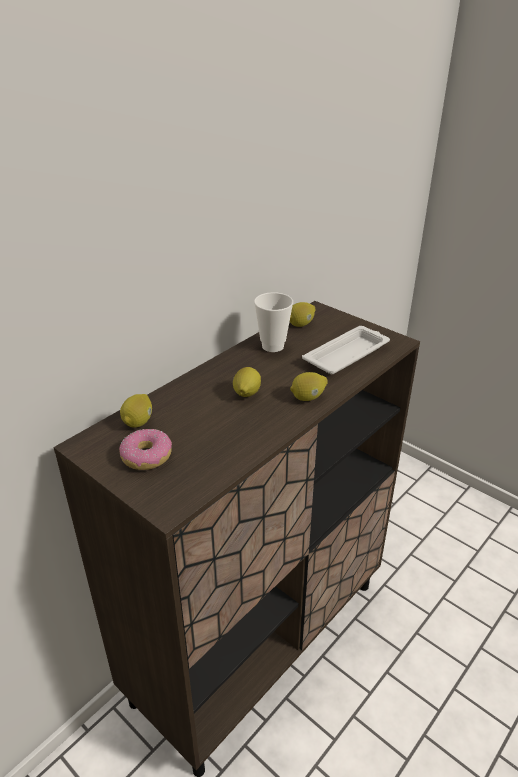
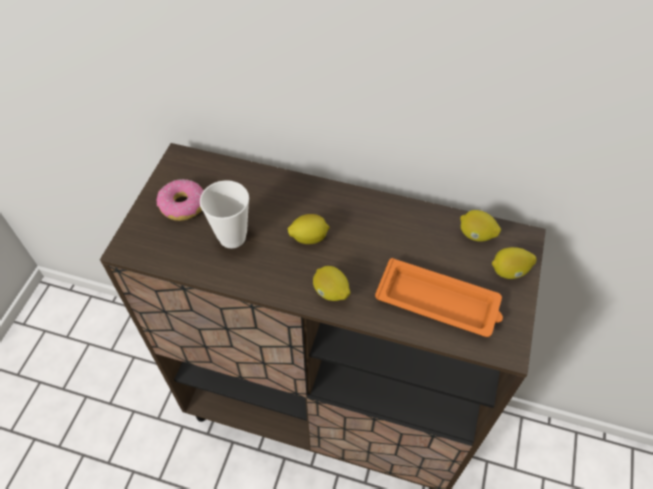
camera: 65 degrees right, 20 degrees up
(138, 422) = (226, 178): lemon -> lemon (509, 271)
(273, 346) = (410, 226): cup -> cup (232, 237)
(347, 354) = (439, 302): white tray -> orange tray

